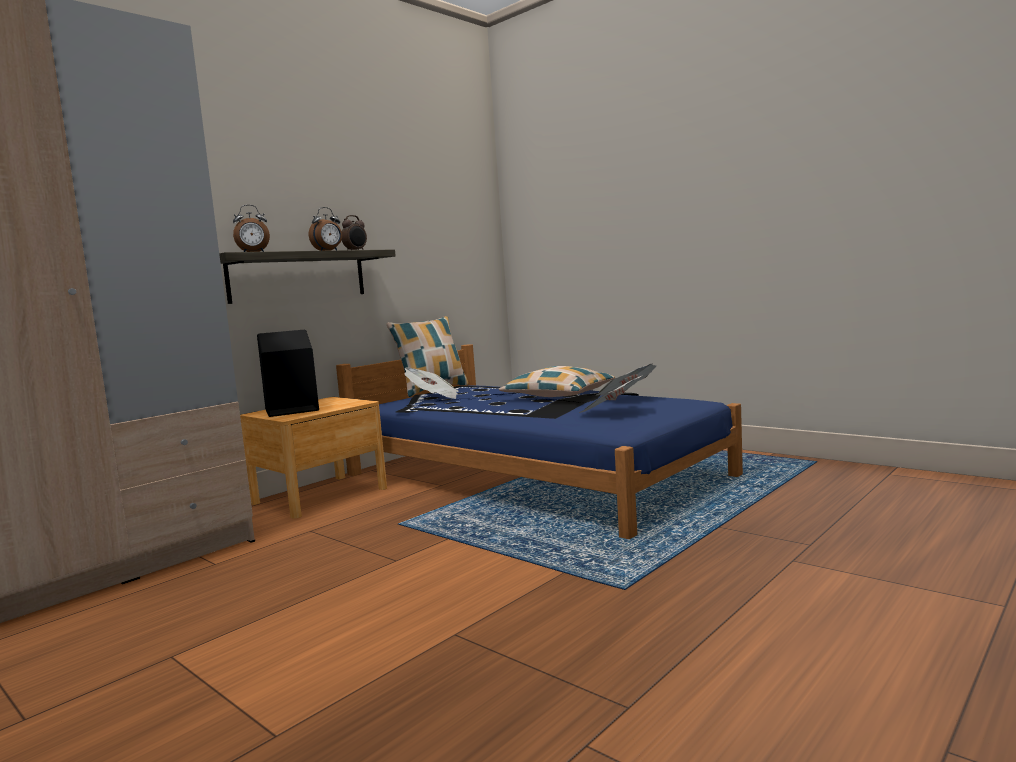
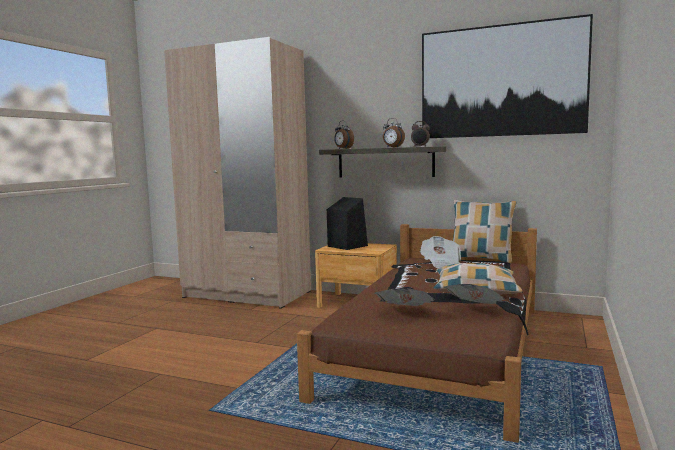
camera: 70 degrees right, 0 degrees up
(417, 175) = (501, 81): none -> picture
(530, 475) = (441, 347): blue bed -> brown bed

